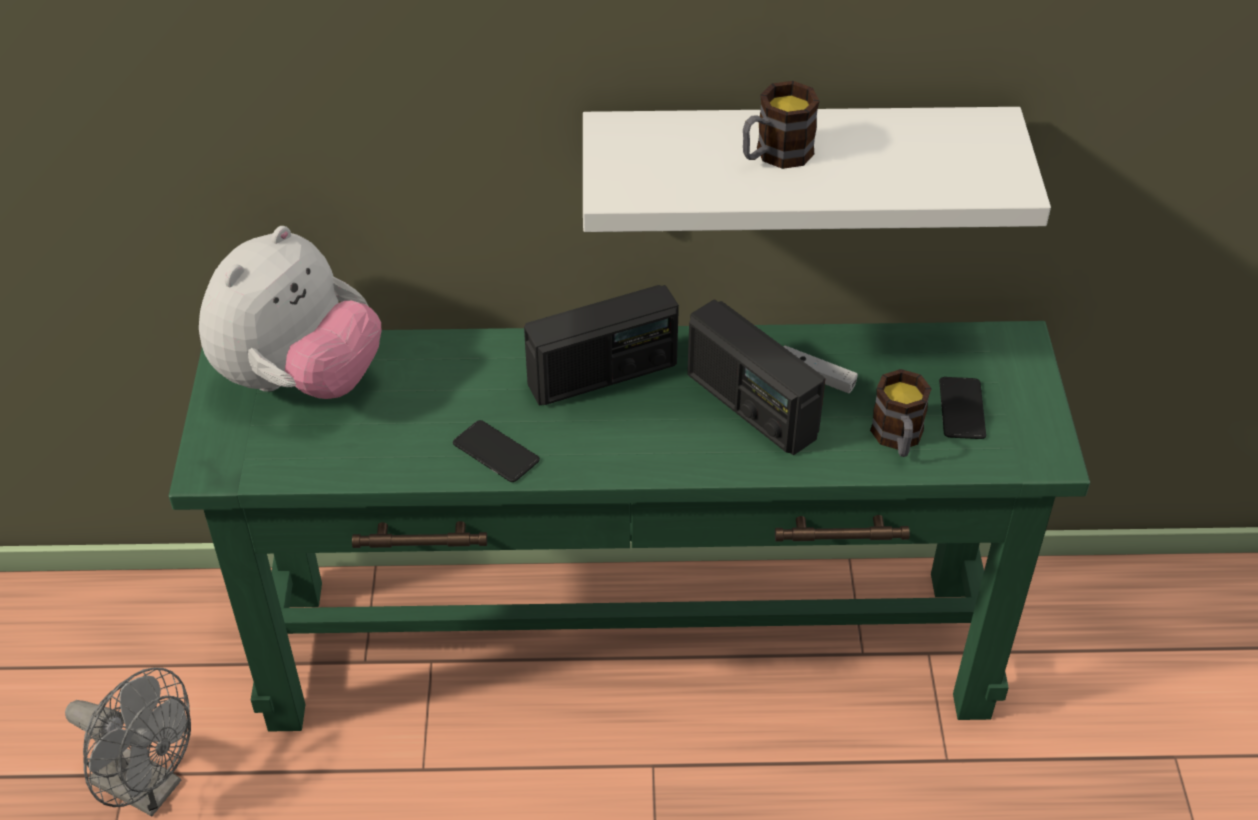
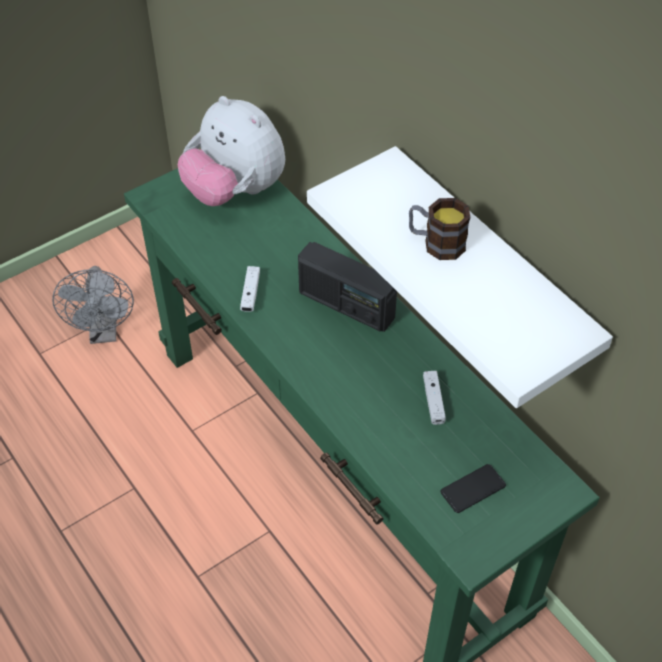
camera: 55 degrees right, 5 degrees up
(299, 380) = (235, 191): plush toy -> plush toy turned 45 degrees clockwise
(496, 452) = (250, 293): phone -> white game controller
(750, 406) = (381, 383): radio -> none
(898, 439) = (417, 468): mug -> none

